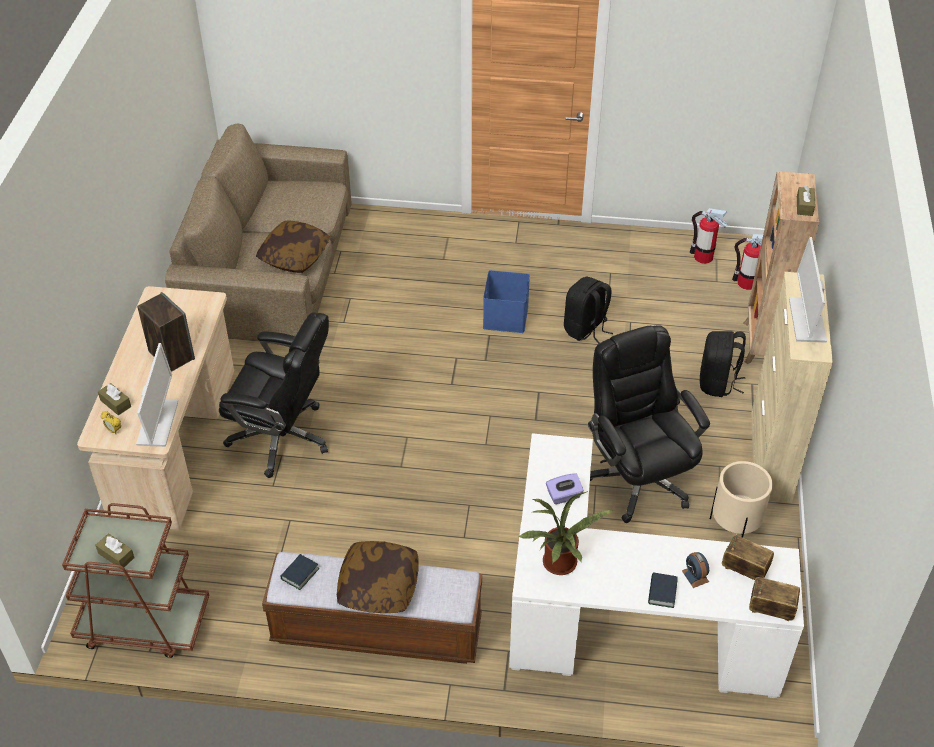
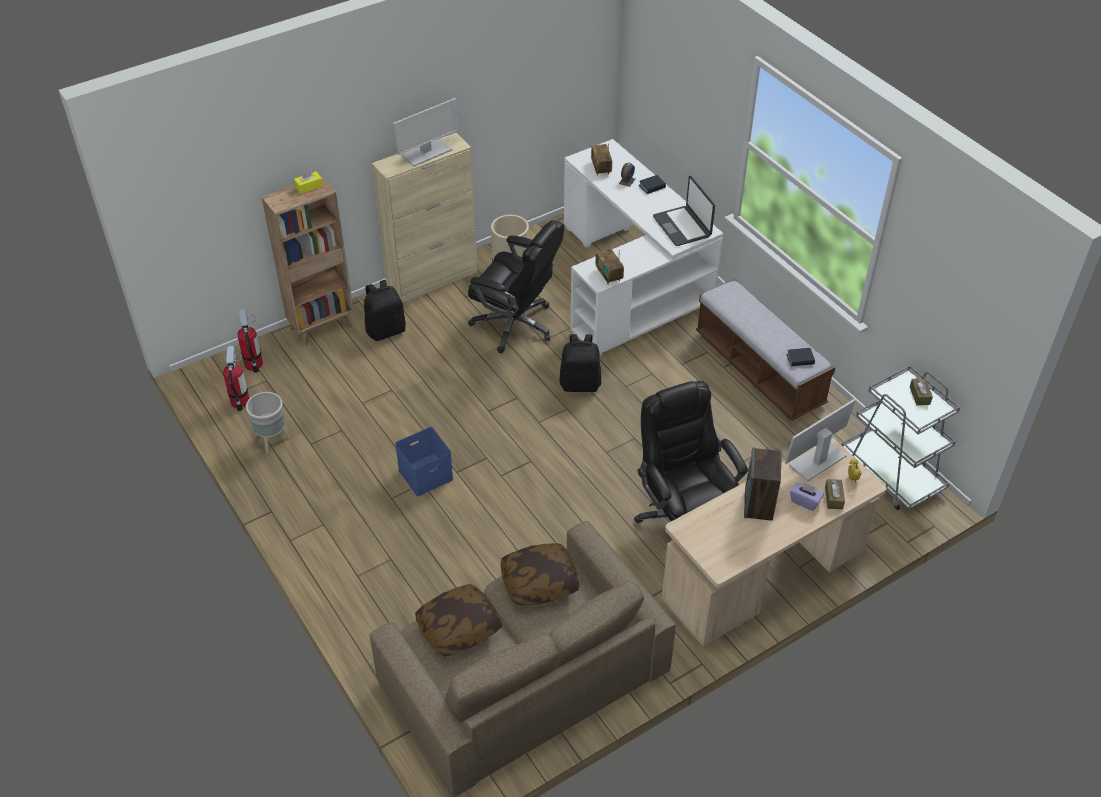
camera: 130 degrees left, 0 degrees up
(143, 624) = (891, 474): brown cart -> grey cart
(378, 586) = (763, 324): pillow -> pillow (458, 628)
(560, 566) = (682, 226): potted plant -> laptop
(564, 496) = (629, 255): purple tissue box -> purple tissue box (805, 501)
(586, 329) = (395, 422): black backpack -> black backpack (580, 384)
(635, 254) = (272, 441): none -> grey planter
(638, 478) = (515, 325): black office chair -> black office chair turned 90 degrees counterclockwise
(771, 609) = (615, 151): radio -> radio (609, 275)
(804, 206) = (309, 187): brown tissue box -> yellow tissue box

